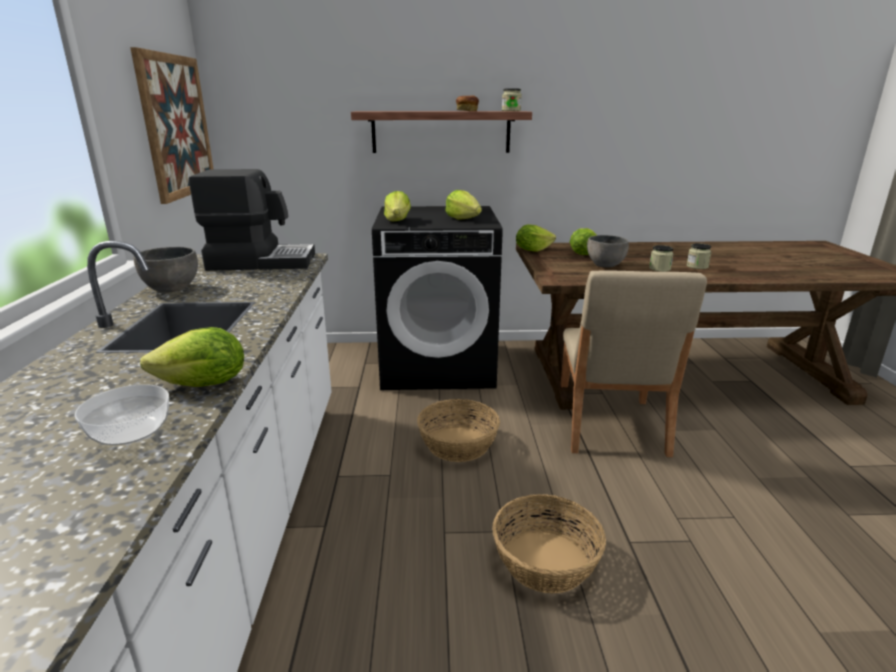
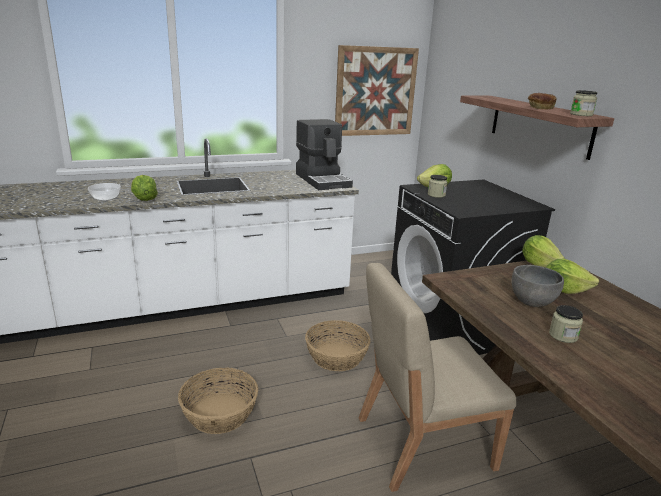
camera: 70 degrees right, 0 degrees up
(172, 289) = (260, 175): grey bowl -> none
(463, 219) = (473, 204): lettuce -> none
(697, 266) = (615, 365): jar -> jar (436, 195)

